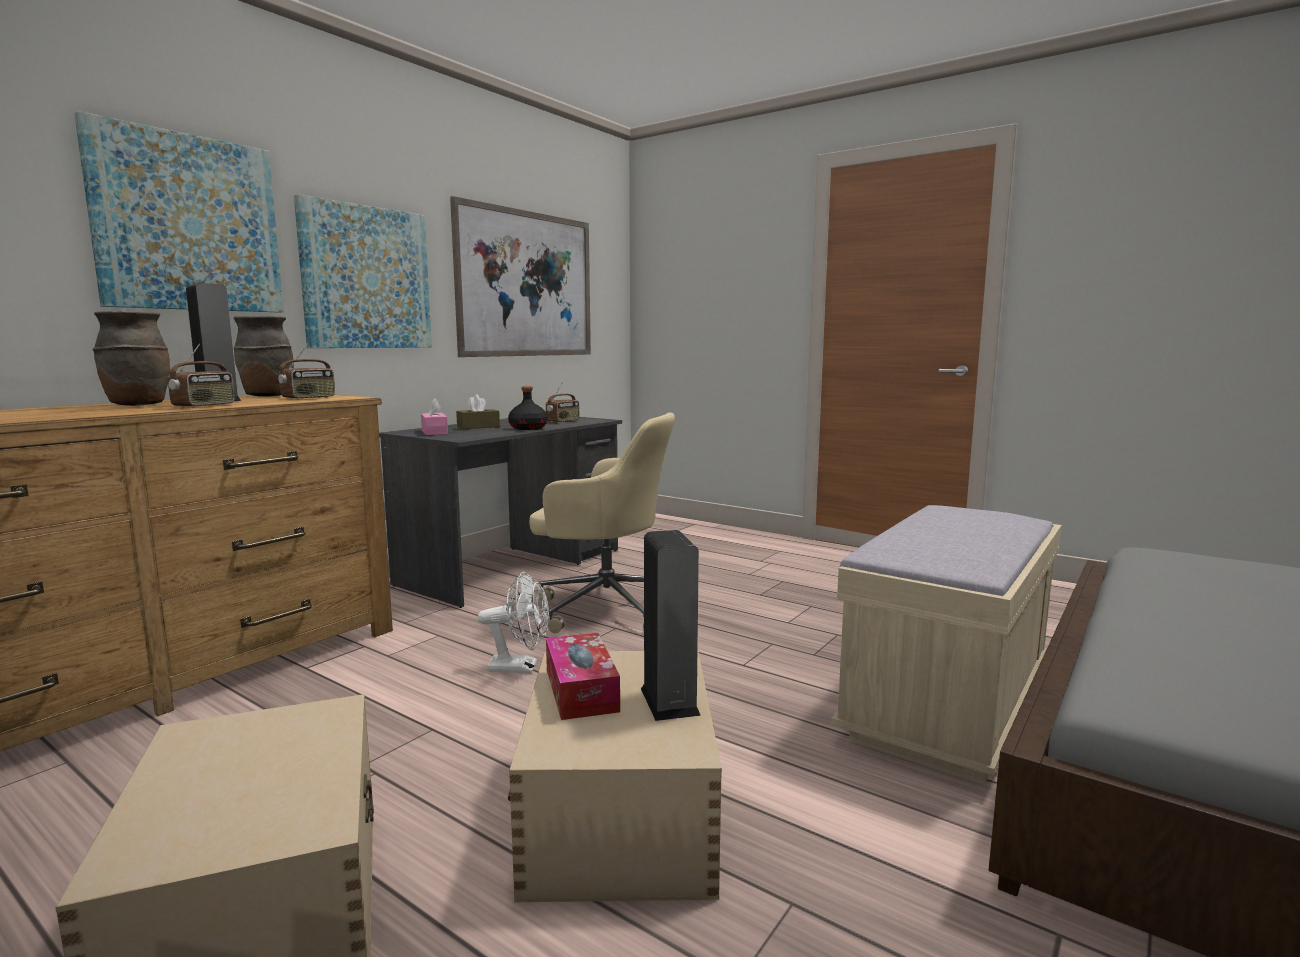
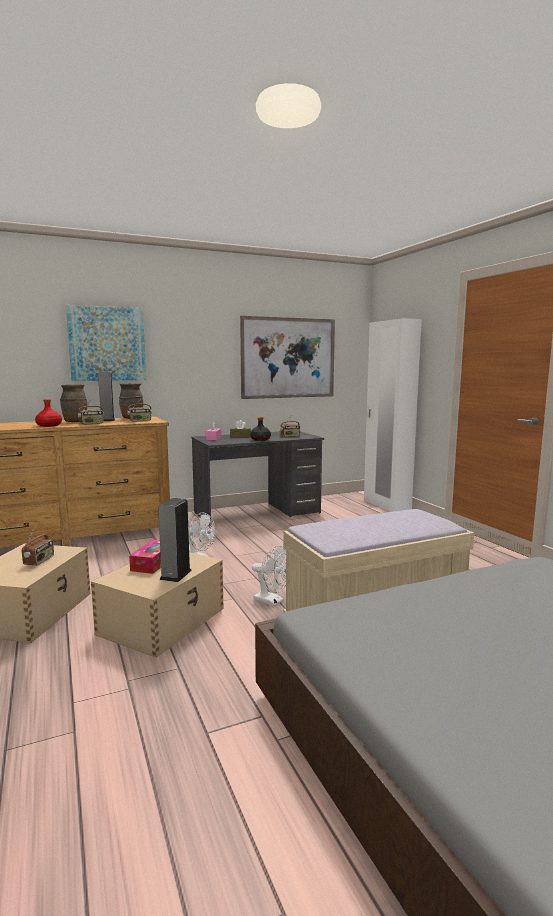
camera: 30 degrees right, 0 degrees up
(88, 413) = (49, 425): none -> red bottle
(285, 759) = (39, 561): none -> radio
(366, 278) = (190, 361): picture -> none
(605, 606) = (273, 540): beige office chair -> none
(694, 525) = (386, 506): none -> white wardrobe
(756, 710) = (272, 601): none -> white fan

